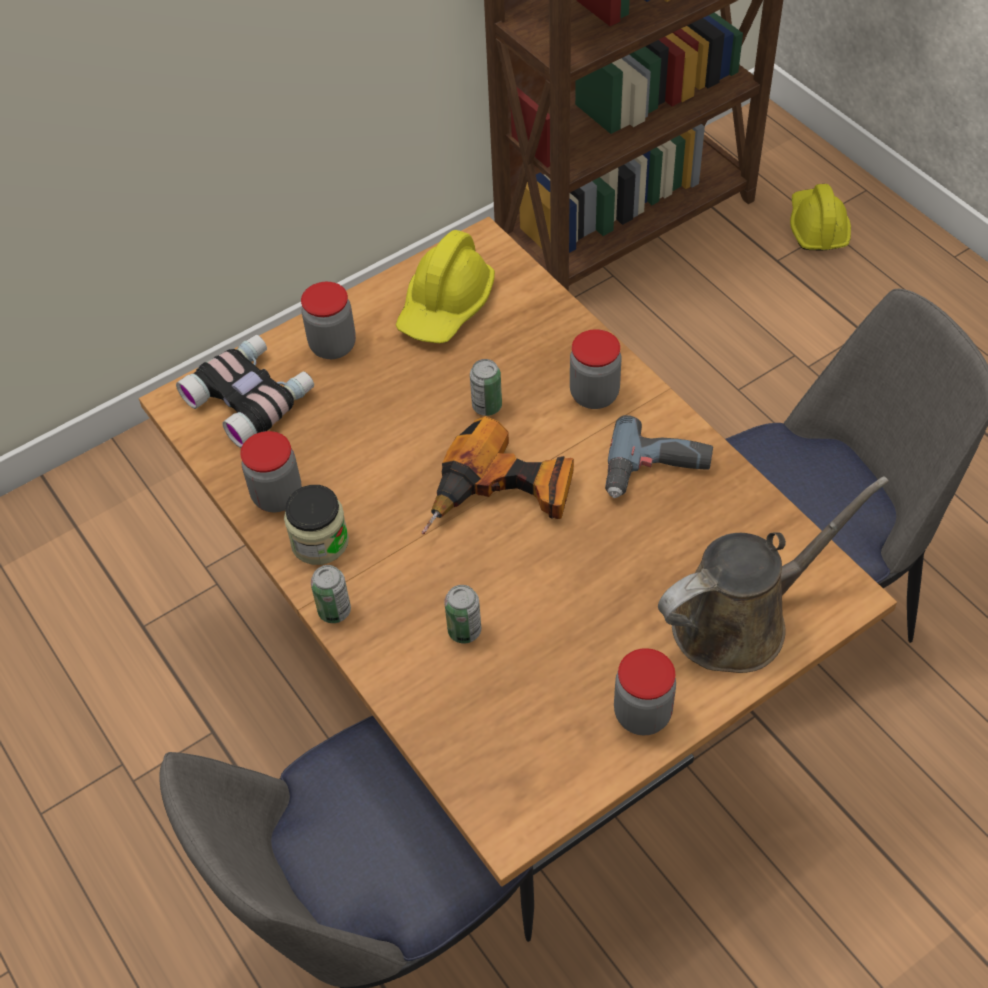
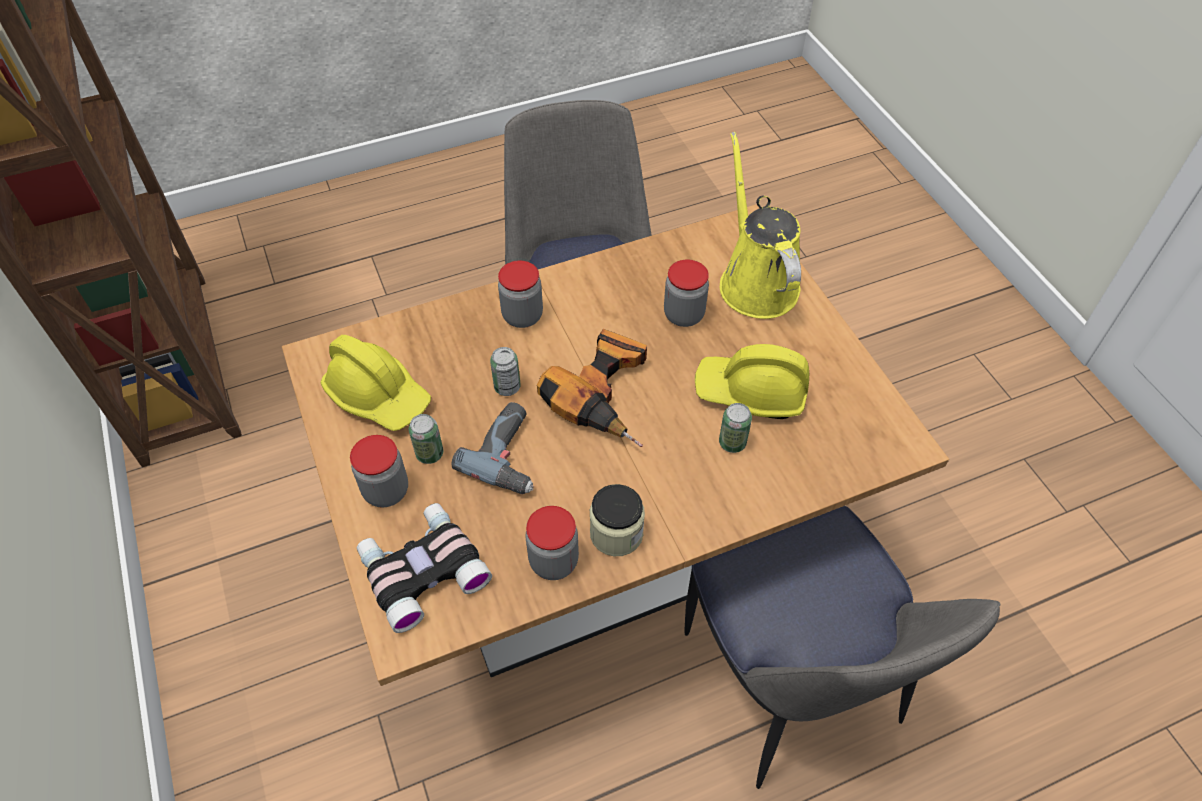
camera: 80 degrees left, 0 degrees up
(334, 611) = (693, 532): can -> can (429, 453)
(642, 714) = (823, 350): jar -> jar (683, 315)
(657, 472) = (613, 296): power drill -> power drill (511, 454)
(740, 620) = (755, 281): brown watering can -> yellow watering can
(817, 227) = (255, 251): yellow hard hat -> yellow hard hat (751, 392)

